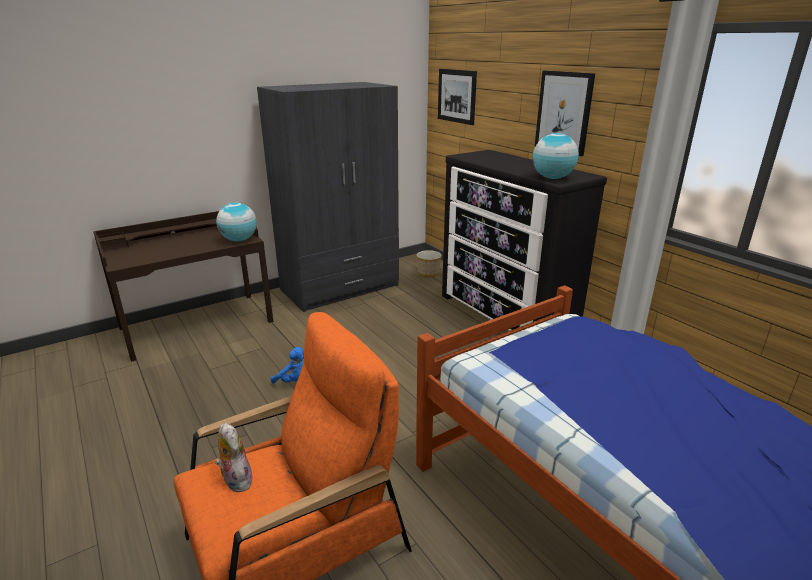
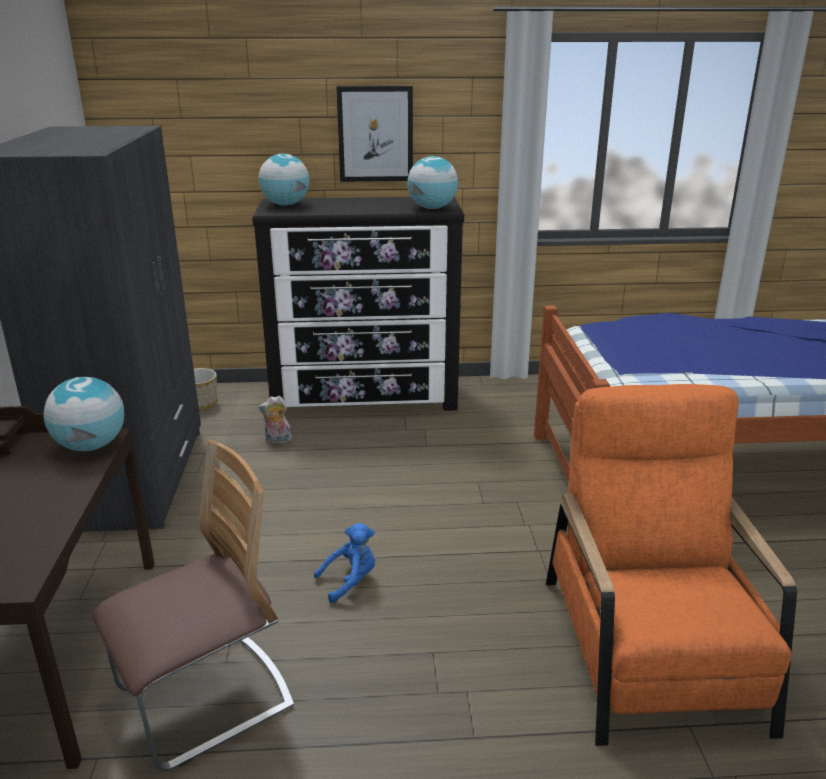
camera: 60 degrees left, 0 degrees up
(181, 374) = (205, 700): none -> chair
(235, 480) = (663, 601): plush toy -> plush toy (277, 441)
(456, 96) = (167, 133): picture -> none
(484, 154) = (285, 205): none -> globe

